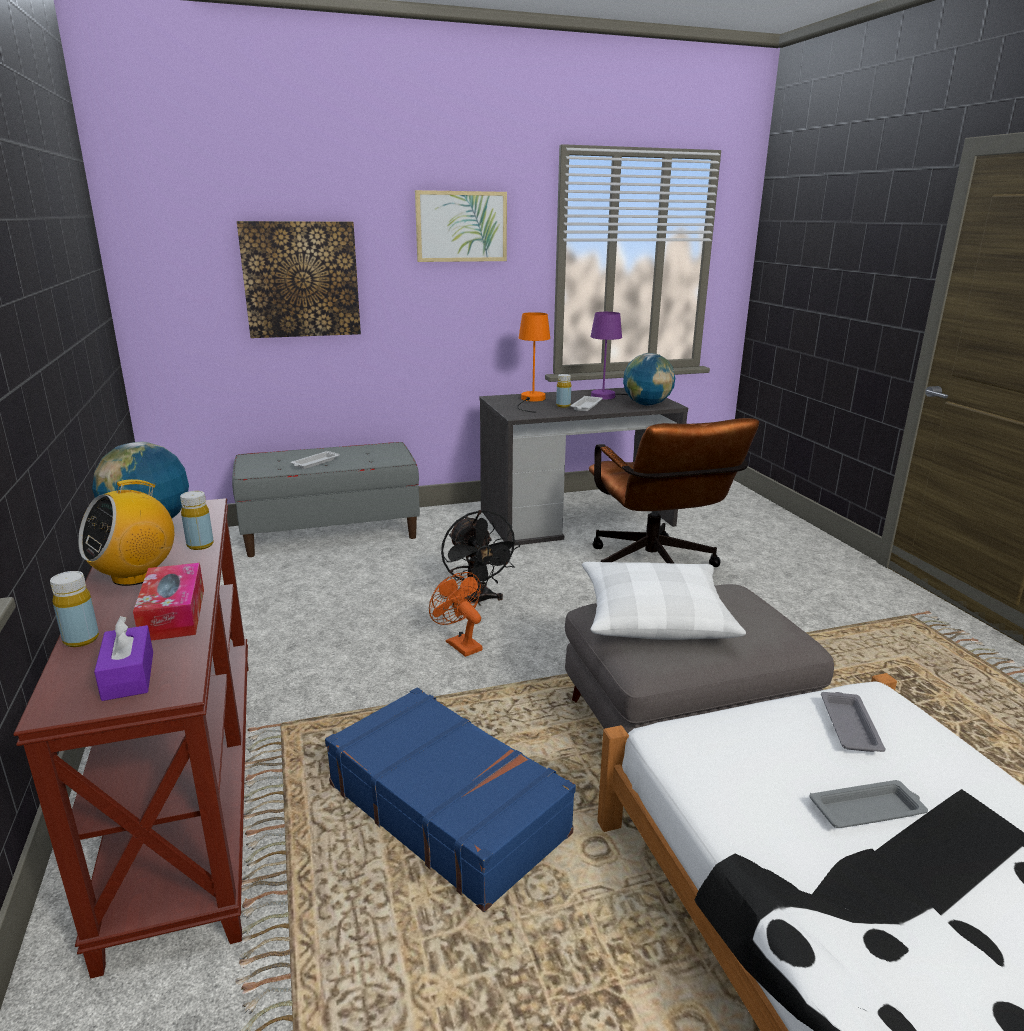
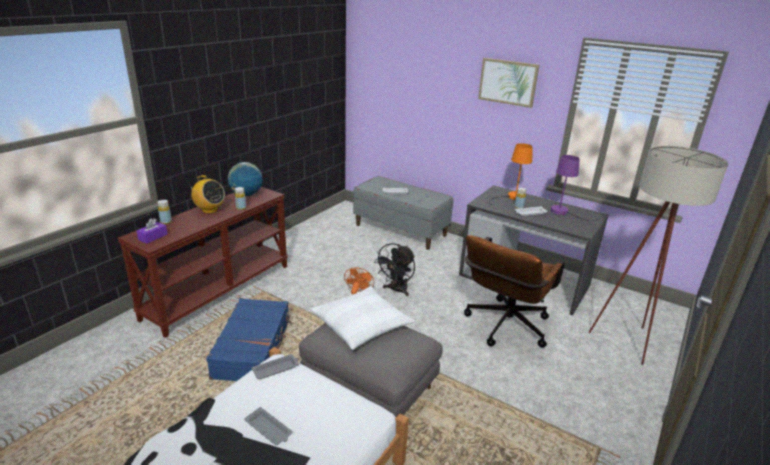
camera: 50 degrees right, 5 degrees up
(135, 576) = (209, 210): radio -> radio turned 150 degrees counterclockwise
(173, 614) = (191, 226): tissue box -> none
(301, 279) = (420, 97): picture -> none
(647, 404) = (570, 226): globe -> none
(746, 520) = (628, 338): none -> beige floor lamp
(849, 725) = (332, 411): grey tray -> grey tray (276, 369)

